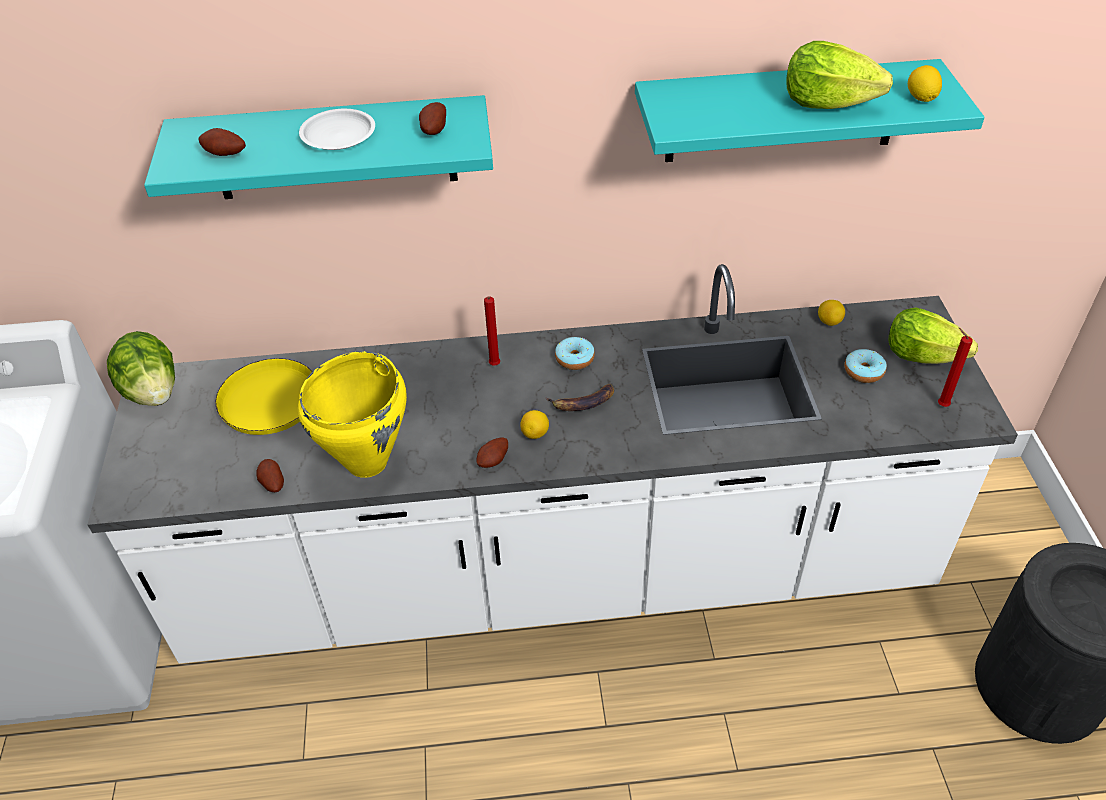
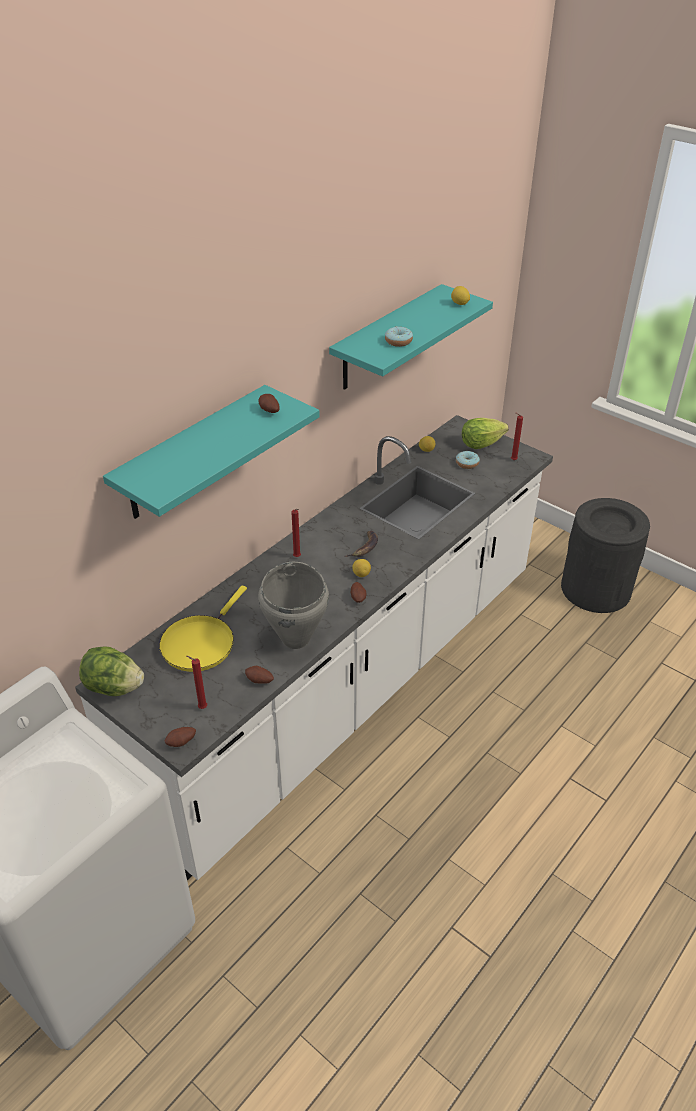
camera: 45 degrees left, 5 degrees down
(188, 471) = (201, 707): none -> red candle
(224, 155) = (177, 473): potato -> potato (181, 742)
(339, 134) = (223, 435): white plate -> none
(368, 462) = (296, 638): yellow cooking pot -> grey cooking pot
(574, 359) = (333, 531): donut -> donut (398, 341)
(827, 103) = (427, 321): lettuce -> none

